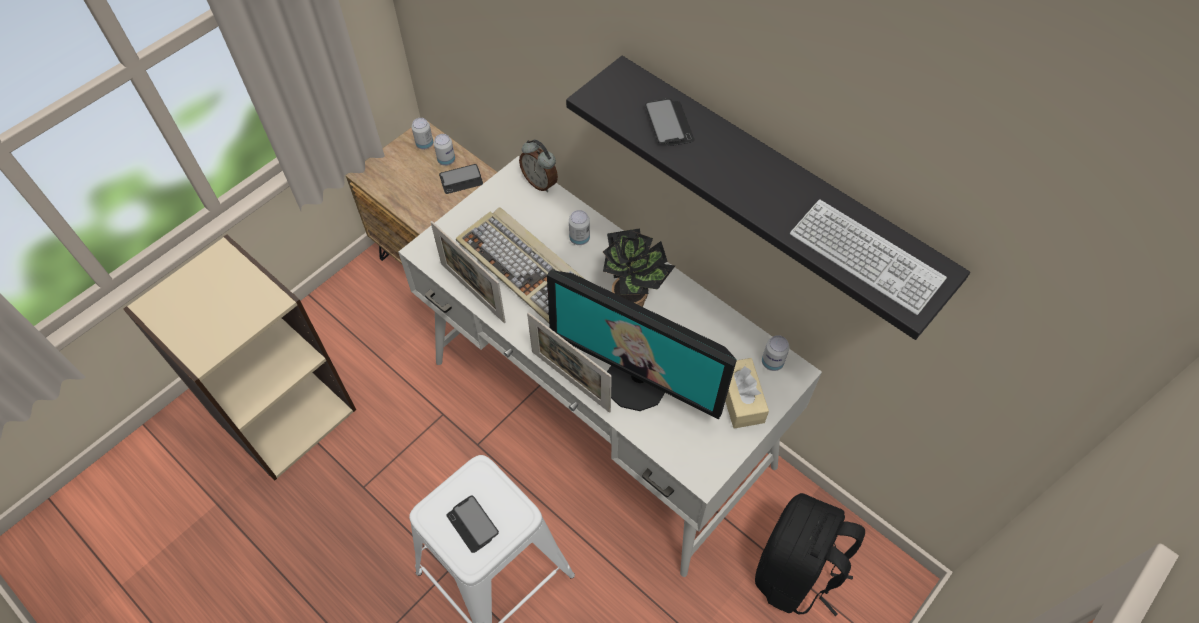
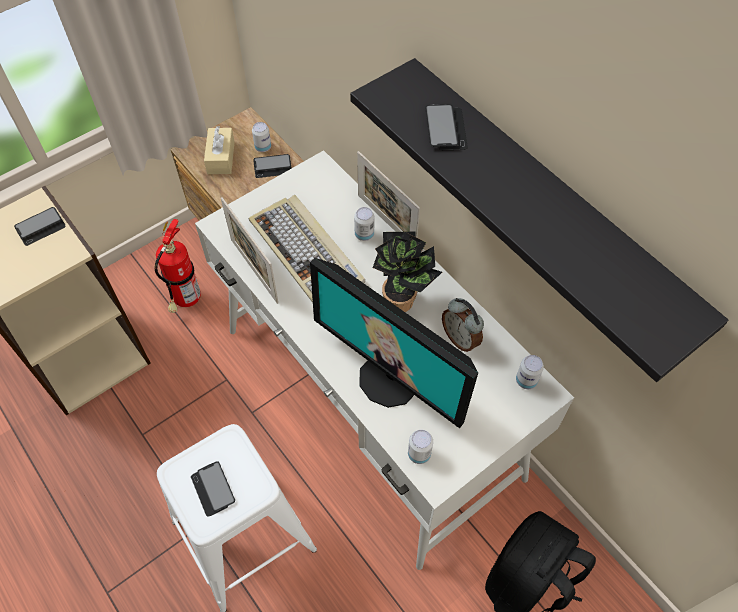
camera: 10 degrees right, 0 degrees up
(233, 279) = (40, 227): none -> phone
(381, 337) = (186, 301): none -> fire extinguisher
(424, 144) = (246, 130): can -> can (419, 454)
(540, 182) = (339, 177): alarm clock -> alarm clock (460, 338)
(570, 381) = (327, 368): picture frame -> picture frame (386, 222)
(740, 399) = (488, 411): beige tissue box -> beige tissue box (221, 157)
(865, 257) = (618, 289): keyboard -> none

